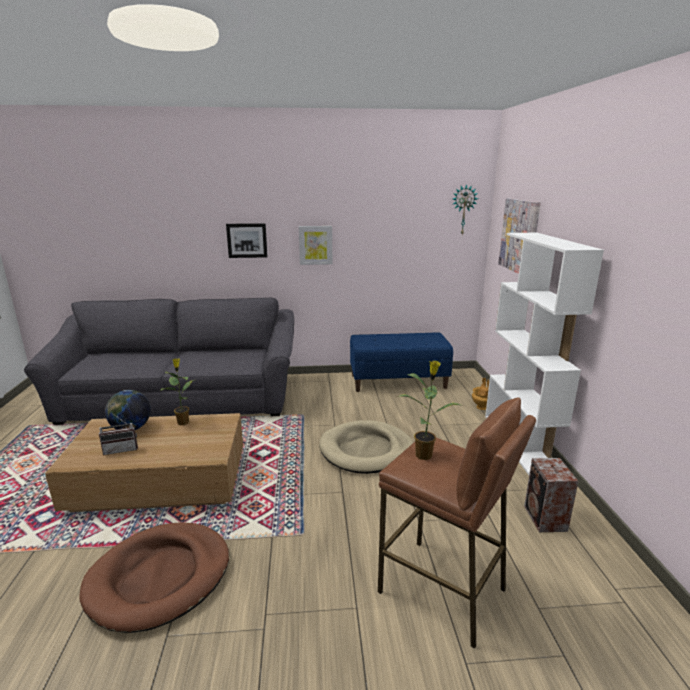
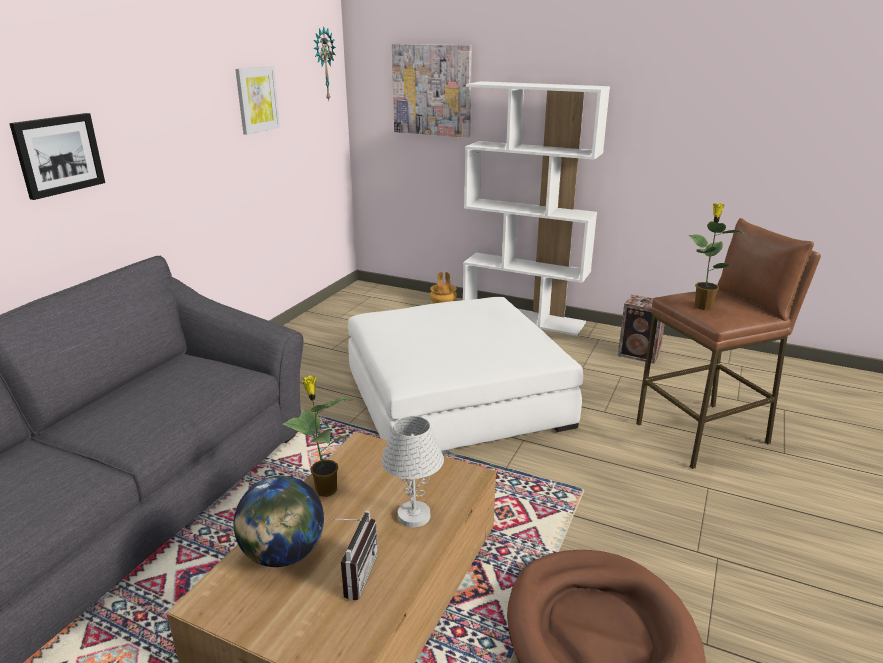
camera: 60 degrees left, 5 degrees up
(171, 451) = (414, 516): none -> white table lamp
(315, 245) = (172, 144): picture -> picture (257, 99)
(366, 450) = (456, 398): beige dog bed -> white ottoman
(398, 381) = (324, 327): blue bench -> none

